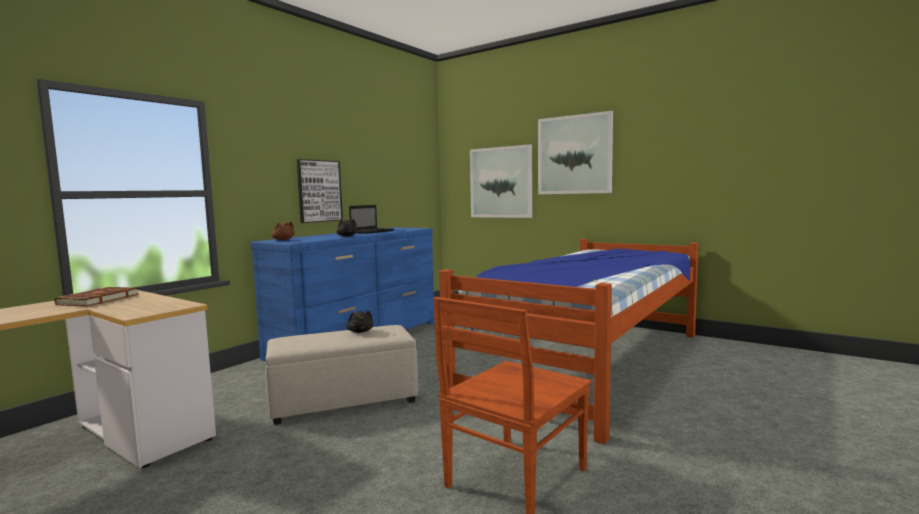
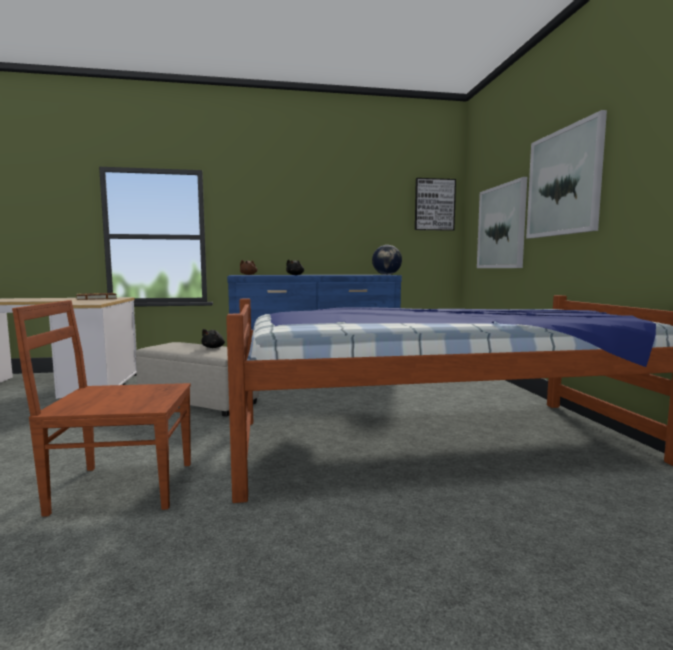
camera: 45 degrees right, 0 degrees up
(319, 191) = (302, 237): picture -> picture (434, 204)
(372, 231) = (338, 274): laptop -> none
(414, 228) = (387, 274): none -> globe

